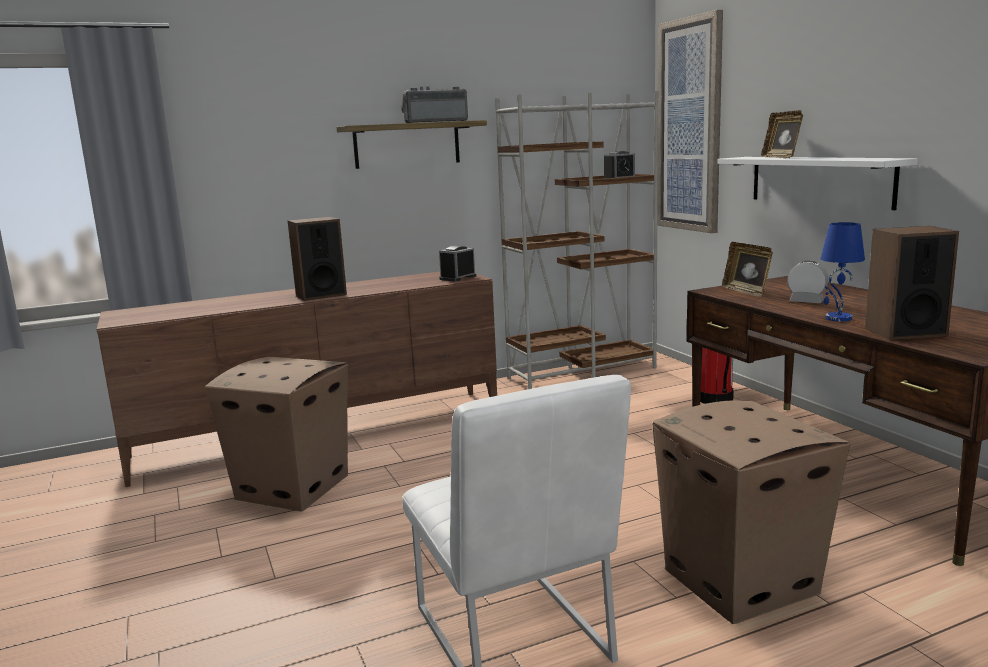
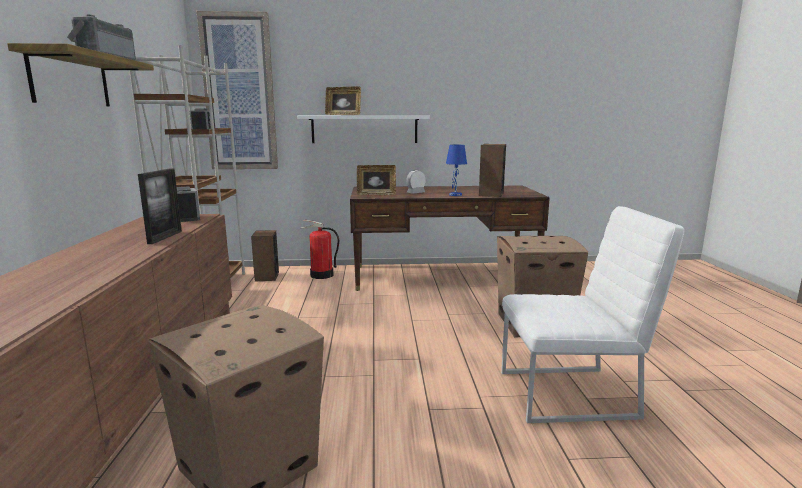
camera: 70 degrees left, 0 degrees up
(320, 295) = (117, 255): speaker -> speaker (266, 277)
(381, 290) = (165, 237): none -> picture frame

